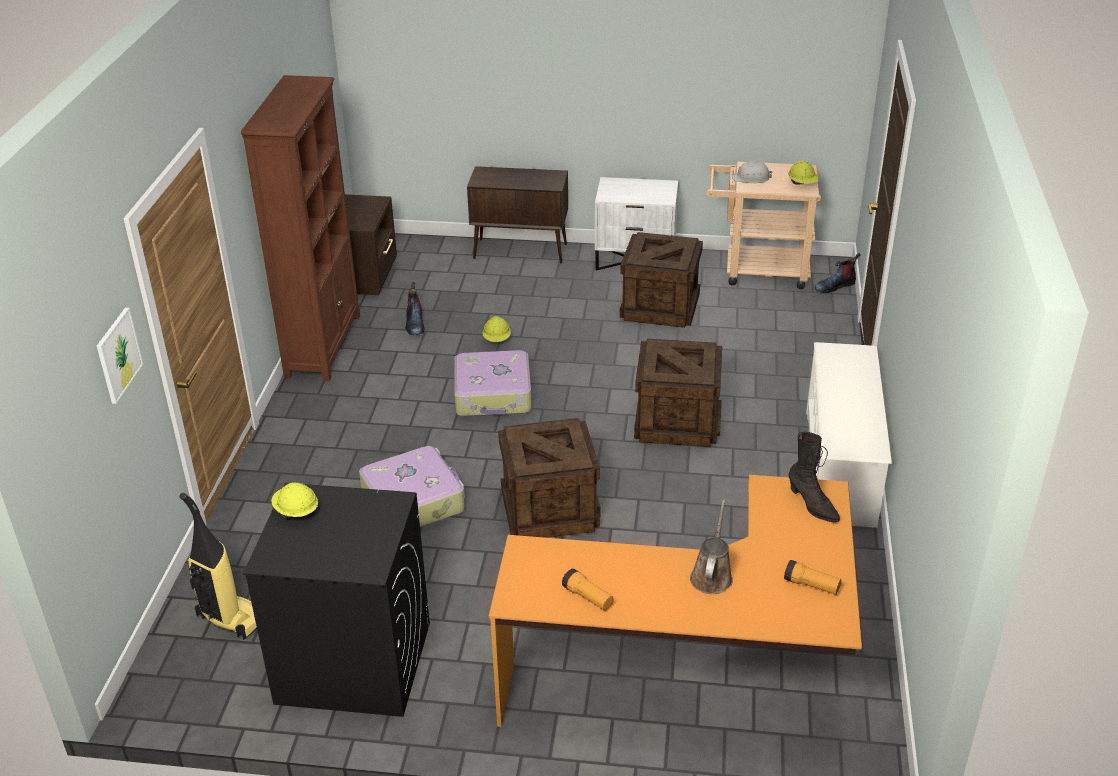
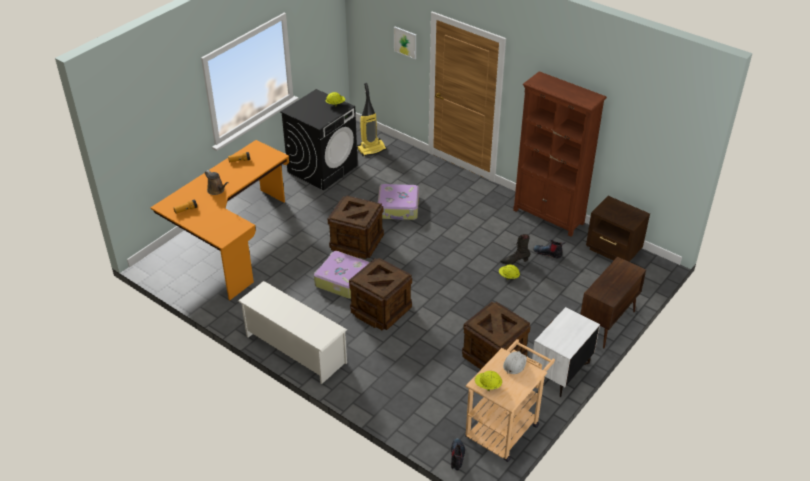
camera: 120 degrees right, 5 degrees up
(493, 395) = (457, 257): suitcase -> suitcase (342, 280)
(812, 505) = (220, 231): black boot -> black boot (514, 261)

